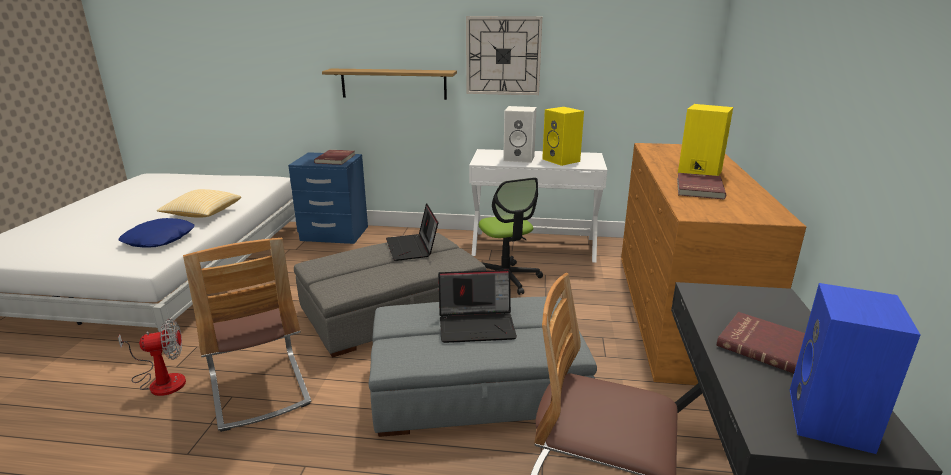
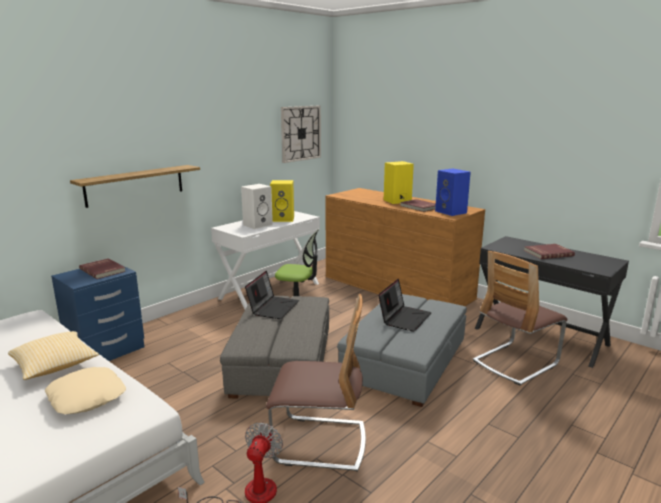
camera: 55 degrees left, 5 degrees down
(160, 239) = (87, 397): blue pillow -> beige pillow
(412, 248) = (273, 307): laptop -> laptop turned 90 degrees counterclockwise
(503, 56) = (220, 148): wall clock -> wall clock (301, 133)
(832, 421) = (599, 262): blue speaker -> blue speaker (451, 212)

